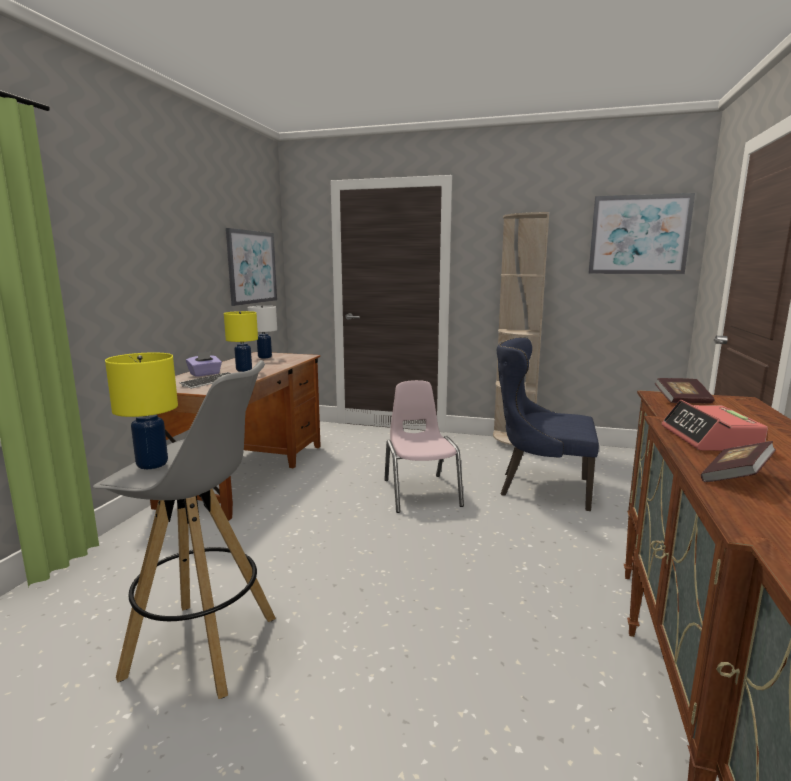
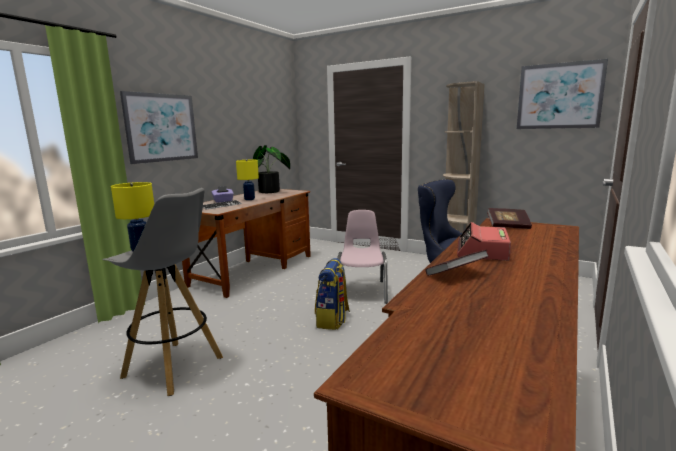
camera: 15 degrees right, 0 degrees up
(252, 267) = (269, 129): picture -> picture (161, 128)
(265, 357) = (272, 191): white table lamp -> potted plant
(405, 539) = (333, 320): none -> backpack

